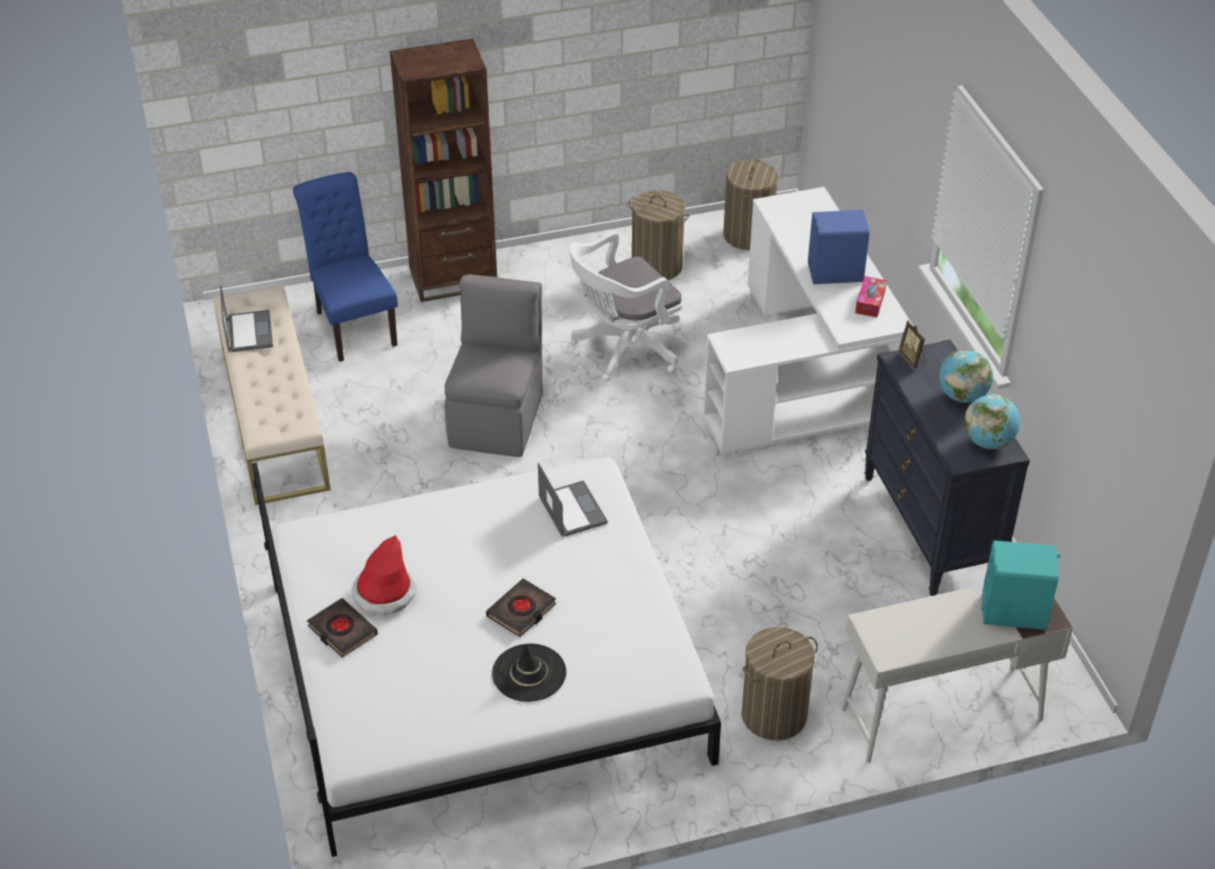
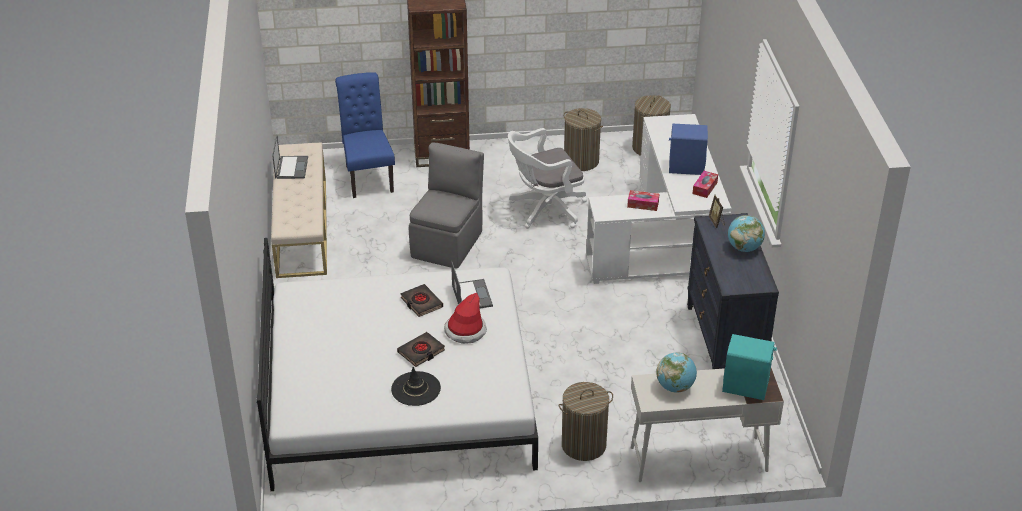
camera: 10 degrees right, 5 degrees down
(342, 631) = (302, 349): black book -> black book (421, 303)
(384, 593) = (335, 330): hat -> hat (465, 331)
(788, 337) = (643, 204): none -> tissue box
(988, 442) = (753, 278): globe -> globe (675, 387)

